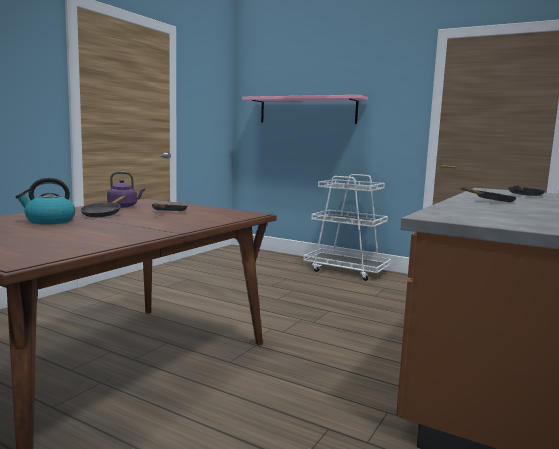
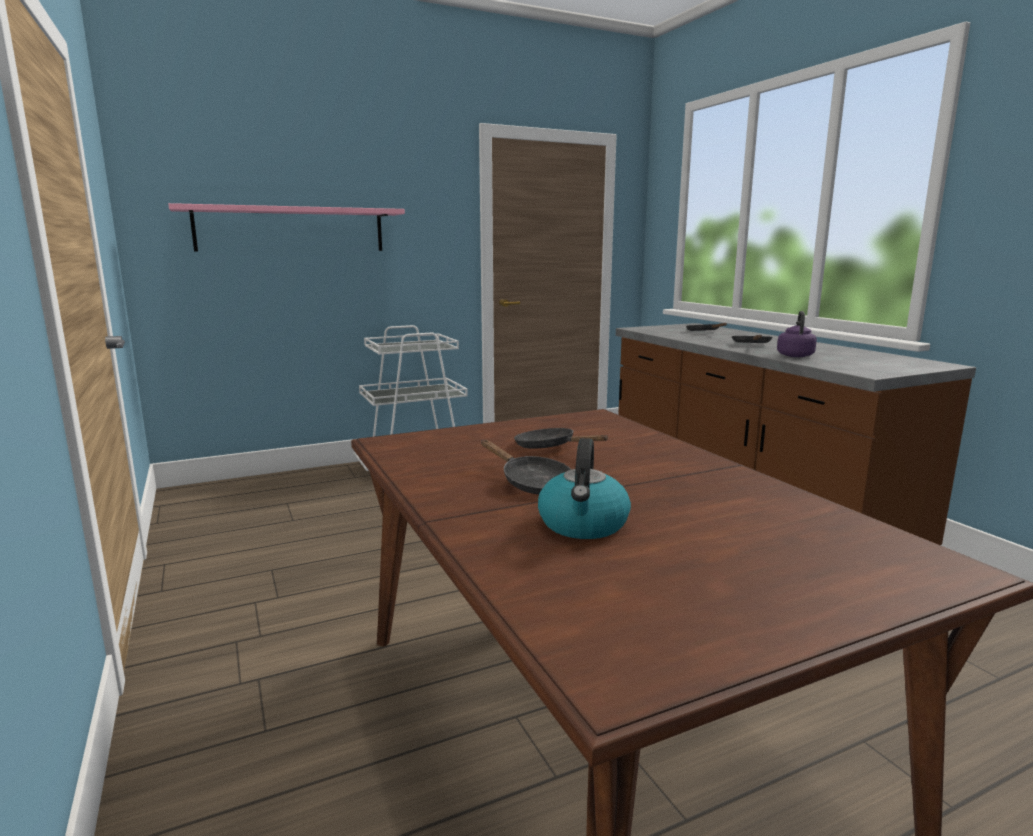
camera: 55 degrees left, 5 degrees up
(124, 206) = (447, 462): purple kettle -> purple kettle (795, 355)

